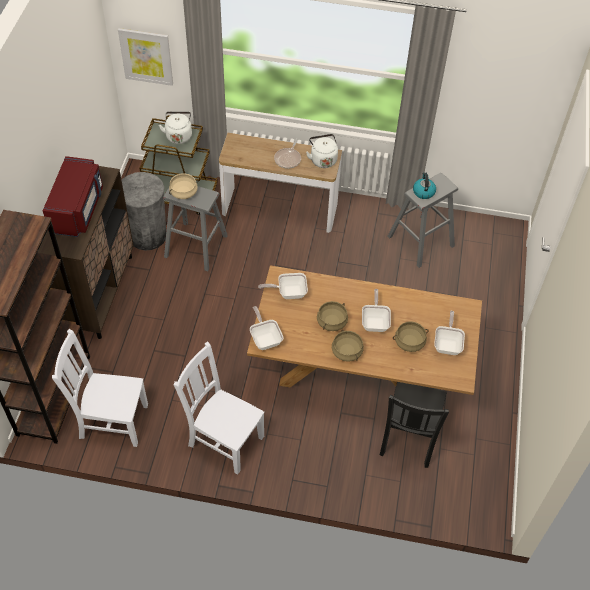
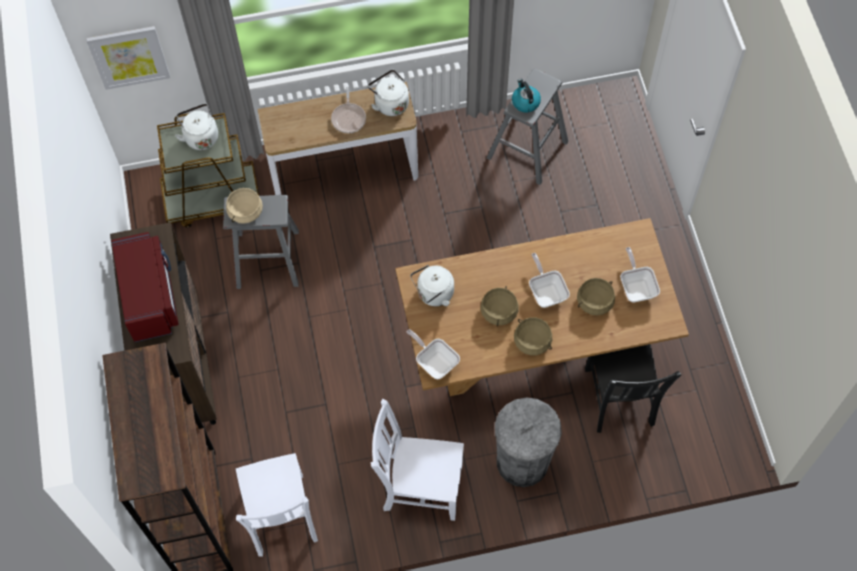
camera: 20 degrees left, 10 degrees up
(111, 420) = (281, 517): white chair -> white chair turned 90 degrees counterclockwise
(147, 236) = (202, 268): grey trash can -> grey trash can (522, 462)
(288, 292) = (433, 294): frying pan -> white kettle

